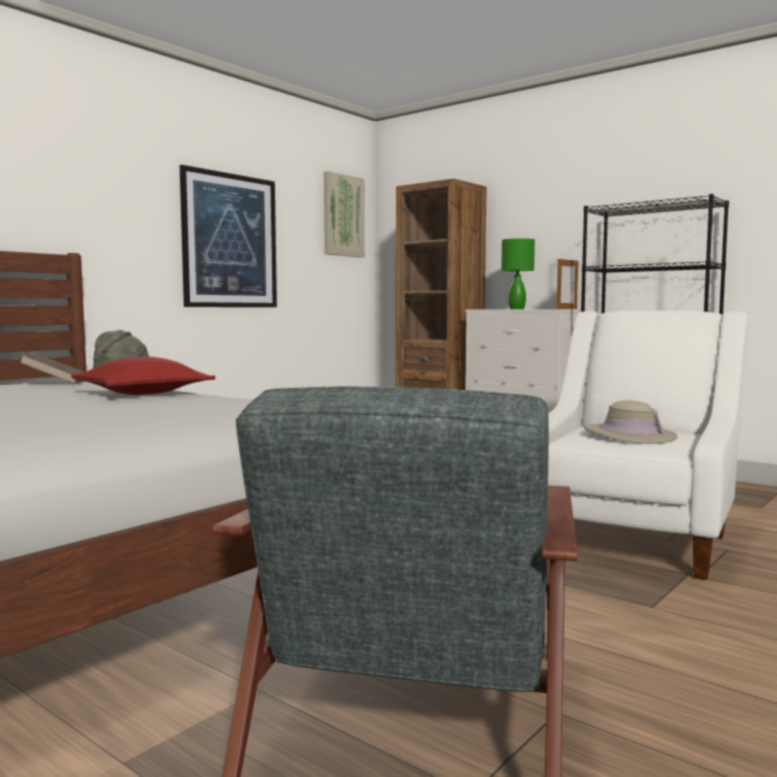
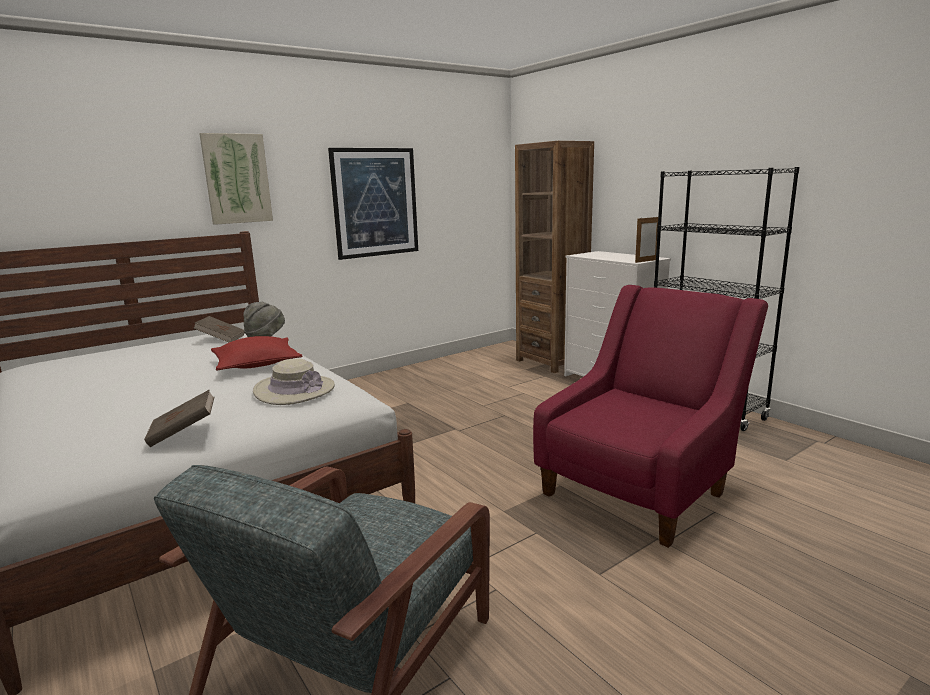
camera: 15 degrees right, 10 degrees up
(125, 430) = (183, 433): none -> brown book
(343, 215) = (479, 166): picture -> picture (237, 179)
(517, 309) = (609, 256): green table lamp -> none
(629, 436) = (630, 413): beige hat -> beige hat (294, 390)
(633, 537) = (641, 488): white armchair -> red armchair

